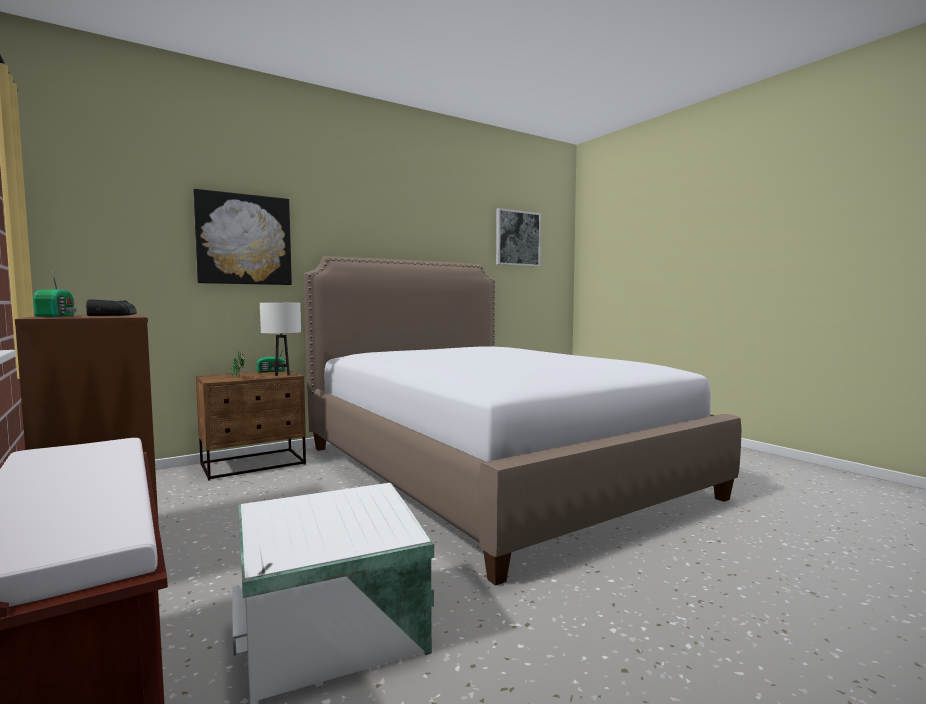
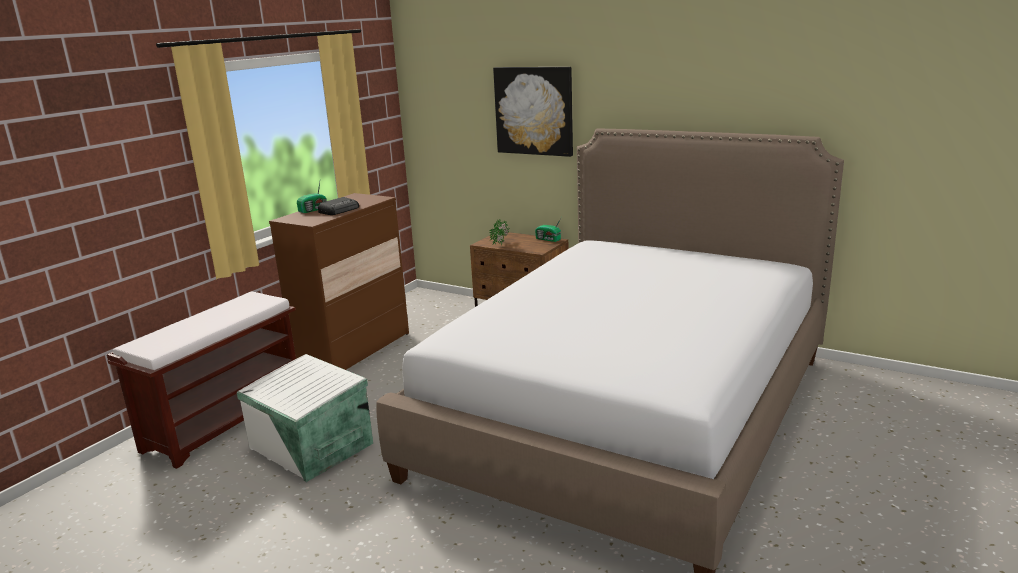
camera: 65 degrees right, 15 degrees up
(282, 375) = (536, 248): white table lamp -> none
(517, 238) = (921, 89): picture -> none

